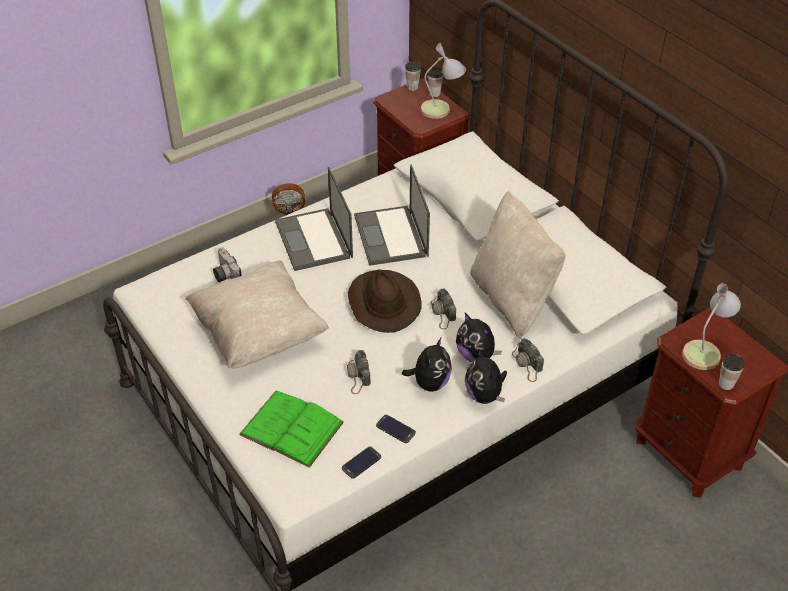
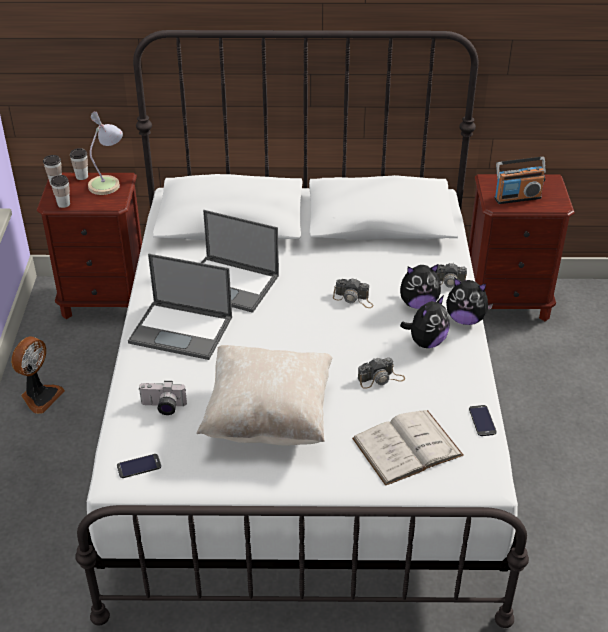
camera: 55 degrees left, 5 degrees down
(291, 428) = (407, 447): green book -> white book
(358, 376) = (381, 379): camera -> camera turned 45 degrees counterclockwise
(383, 303) = (307, 325): brown hat -> none
(395, 429) = (461, 384): phone -> phone (139, 466)
(429, 383) = (426, 342): plush toy -> plush toy turned 75 degrees clockwise
(512, 299) = (374, 257): beige pillow -> none
(705, 351) = (517, 198): table lamp -> radio
(726, 384) = (555, 205): cup -> cup (63, 204)

